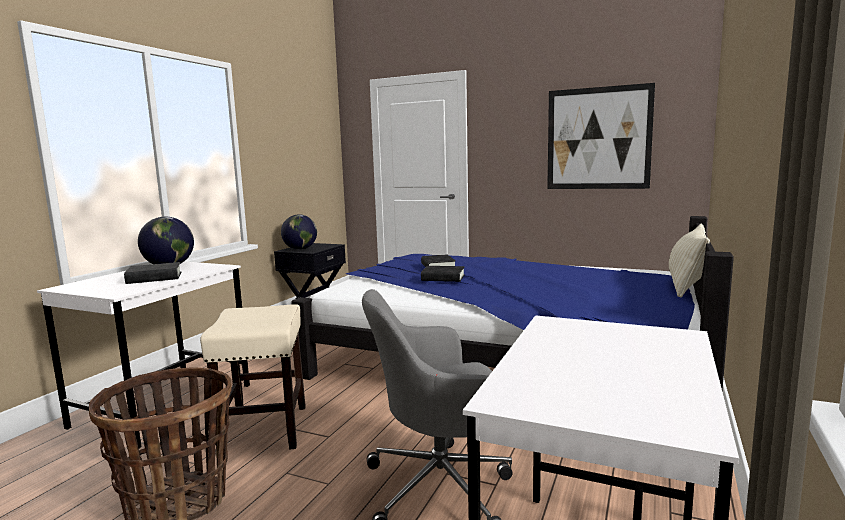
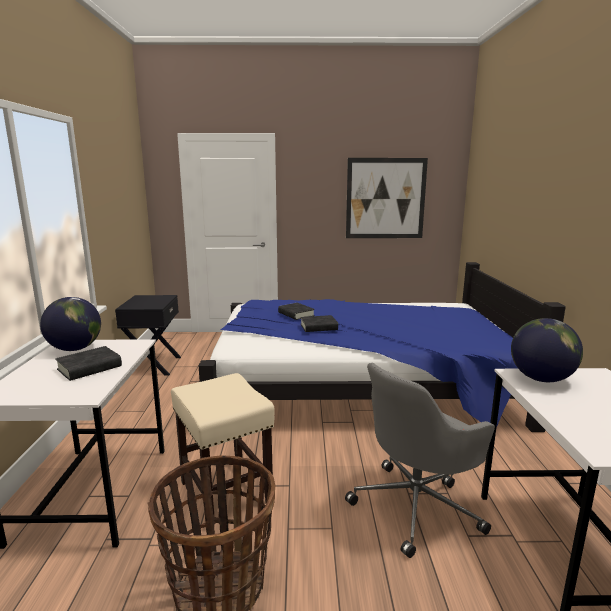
camera: 25 degrees left, 5 degrees up
(300, 249) = (141, 304): globe -> globe (541, 379)
(688, 285) = (487, 316): beige pillow -> none

